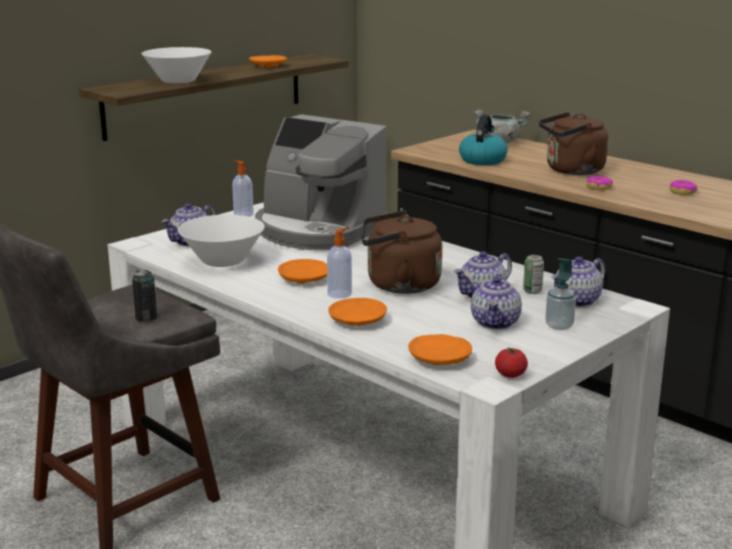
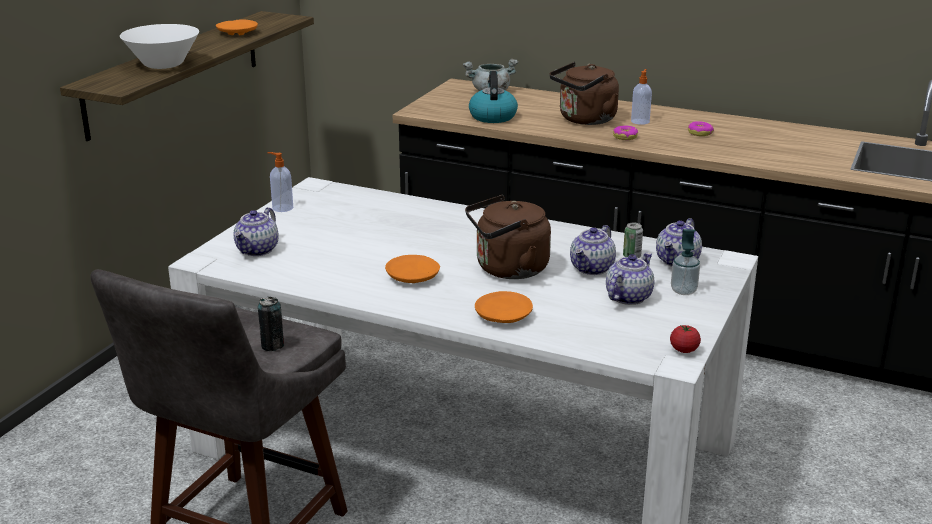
camera: 20 degrees left, 5 degrees up
(223, 261) = (312, 268): white bowl -> none
(317, 230) = (376, 217): coffee machine -> none
(340, 294) = (461, 288): soap dispenser -> soap dispenser (640, 121)
(440, 359) = (611, 344): orange plate -> none
(496, 323) = (628, 297): teapot -> teapot turned 135 degrees counterclockwise

